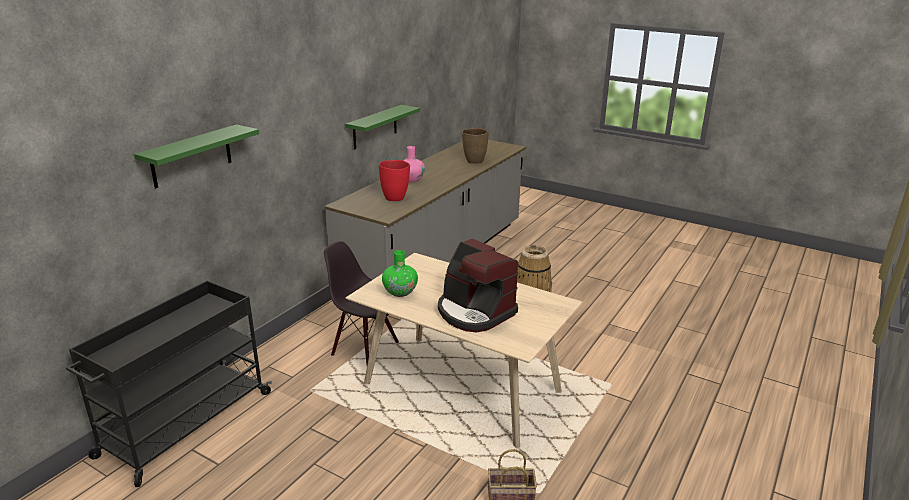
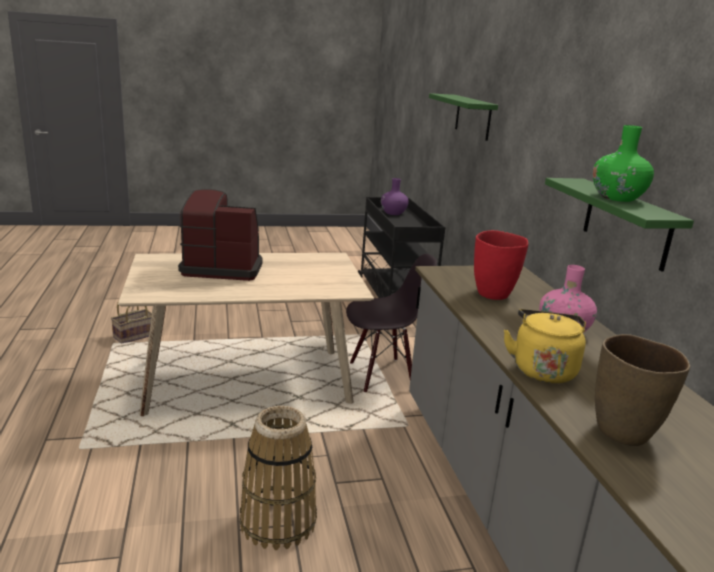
camera: 135 degrees right, 5 degrees down
(130, 353) = (393, 213): none -> purple vase
(400, 292) = (312, 265): green vase -> green vase (617, 198)
(456, 175) = (542, 369): none -> yellow kettle

